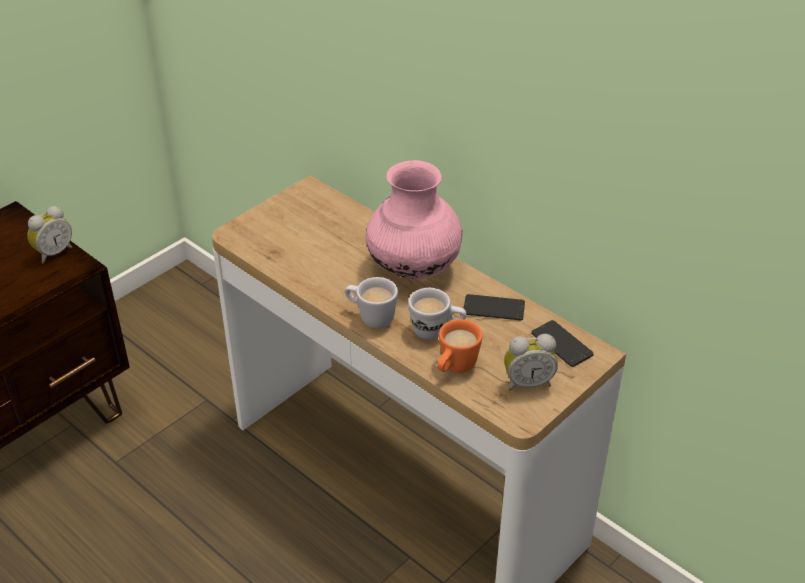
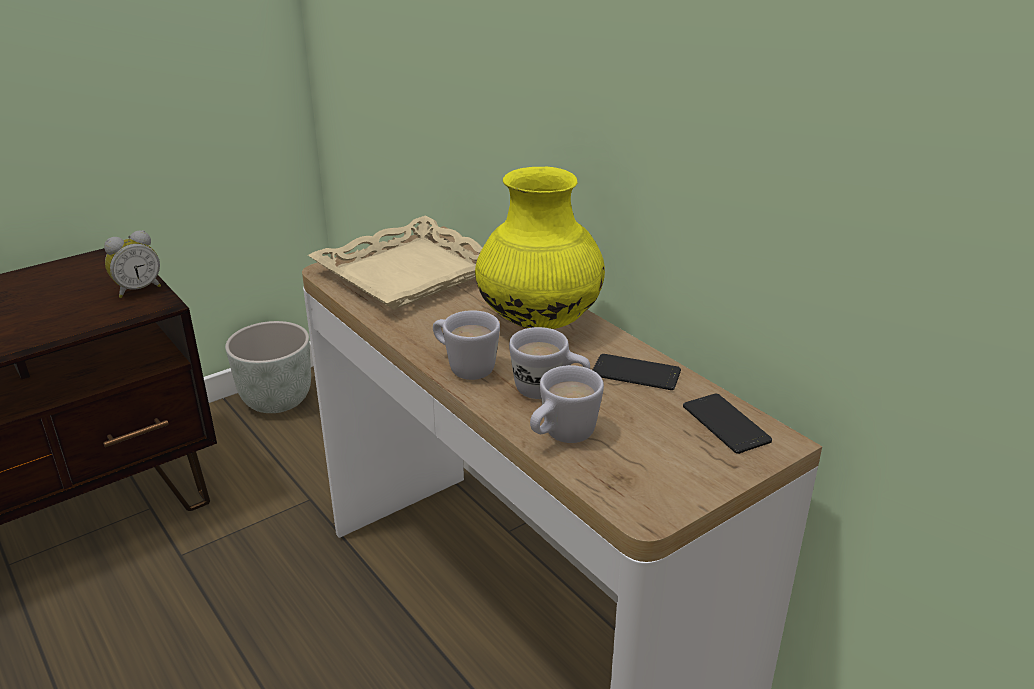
camera: 10 degrees right, 10 degrees down
(145, 311) = (276, 402): none -> grey planter
(300, 231) = (410, 274): none -> beige tray
(414, 269) = (539, 322): pink vase -> yellow vase
(454, 368) = (562, 437): orange mug -> white mug
(527, 382) = (665, 466): alarm clock -> none

